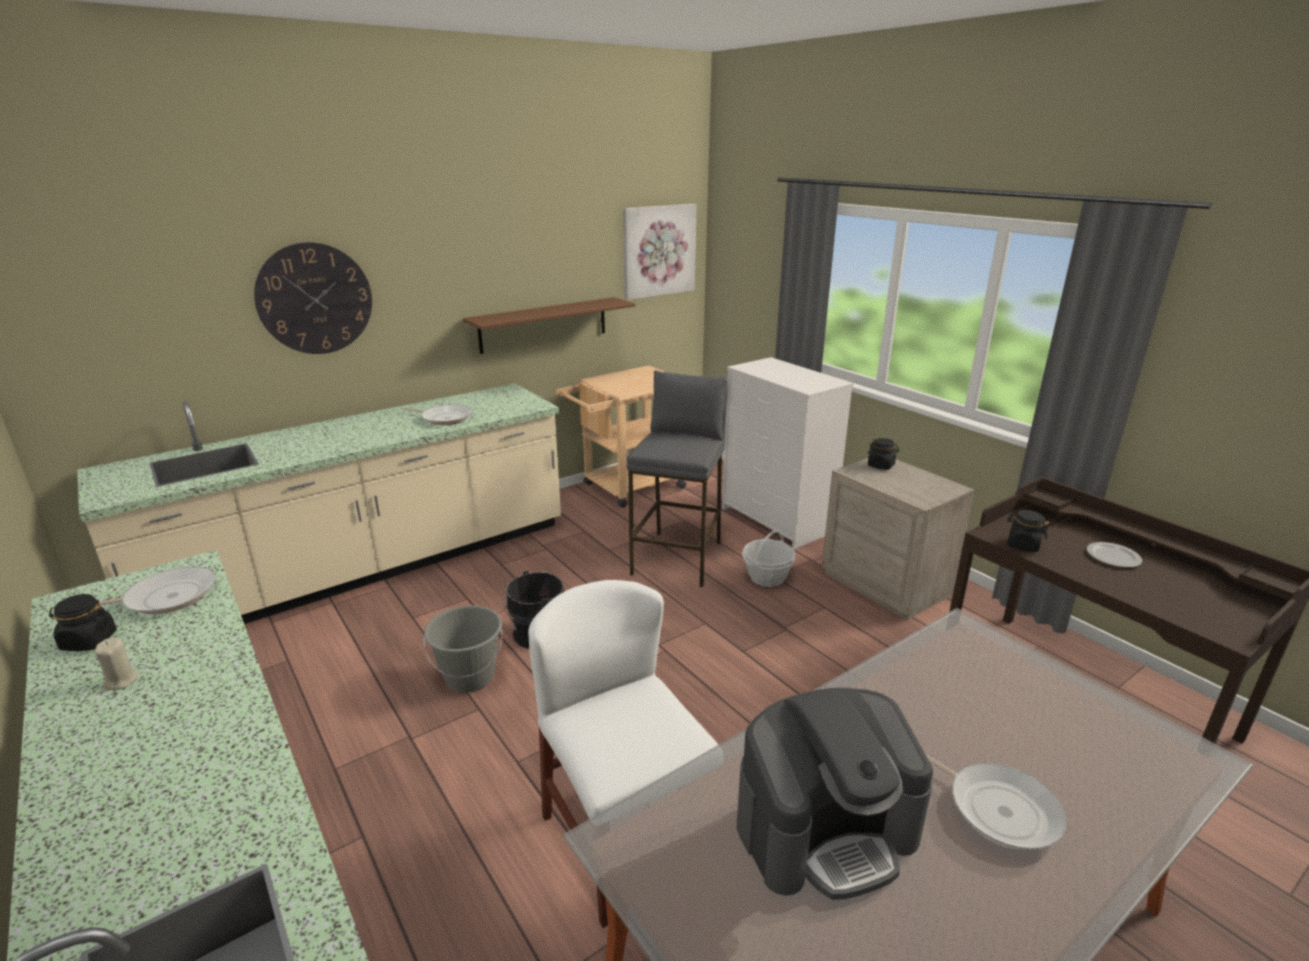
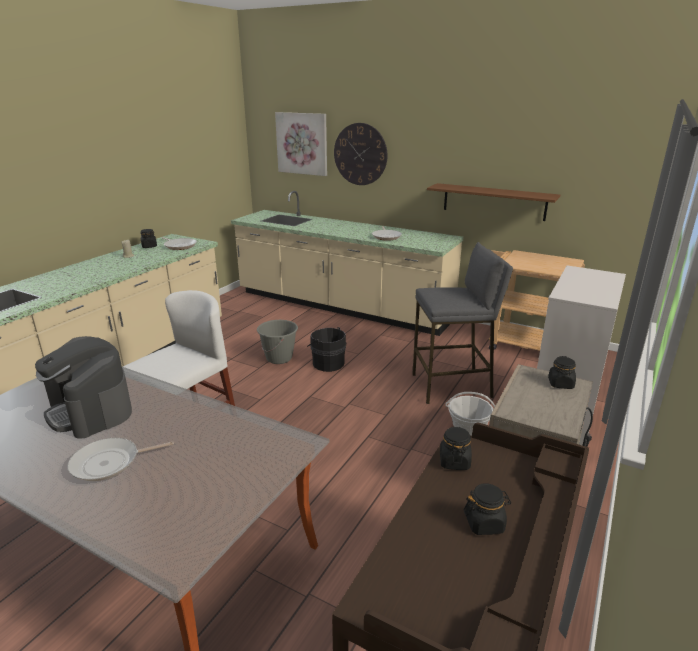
camera: 65 degrees right, 0 degrees up
(658, 251) = (616, 163): picture -> picture (302, 143)
(997, 808) = (109, 463): frying pan -> frying pan turned 45 degrees clockwise
(1113, 557) = (484, 523): plate -> black jar

